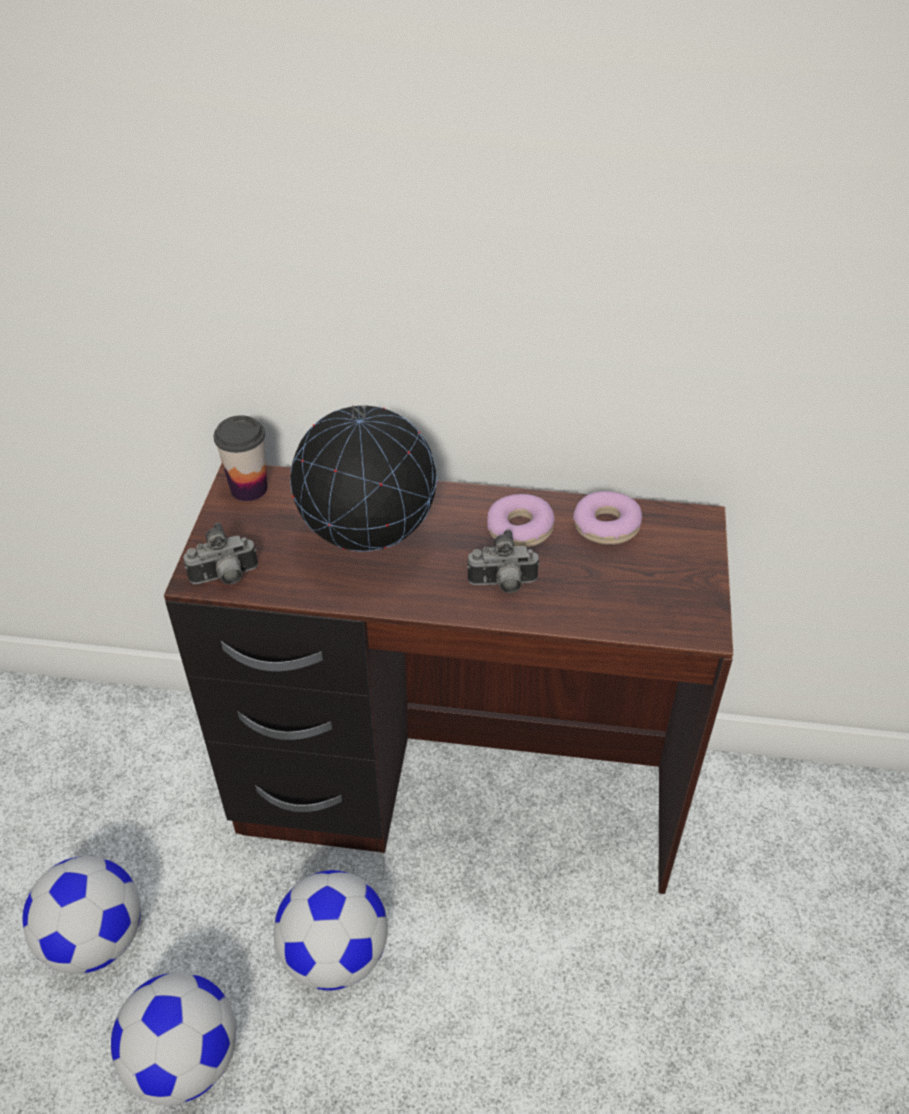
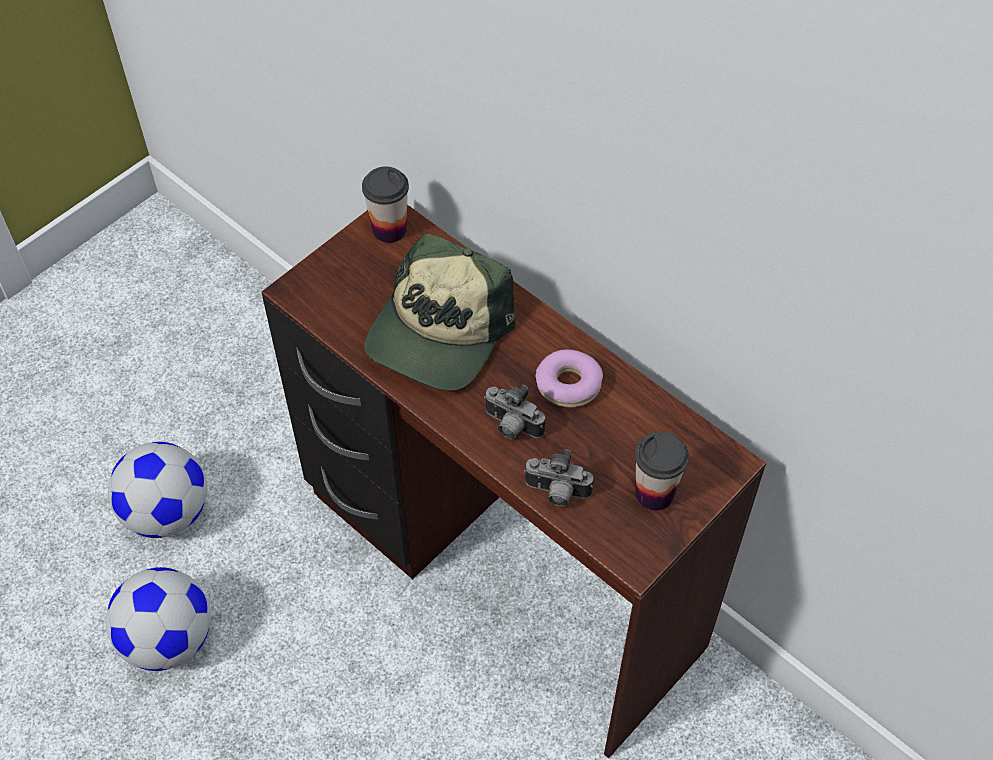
camera: 35 degrees right, 10 degrees up
(225, 578) = (313, 301): camera -> camera (556, 493)
(335, 953) = (320, 633): football -> none
(369, 545) = (439, 332): globe -> cap
(606, 526) = (643, 422): donut -> none
(667, 572) = (654, 493): none -> cup

